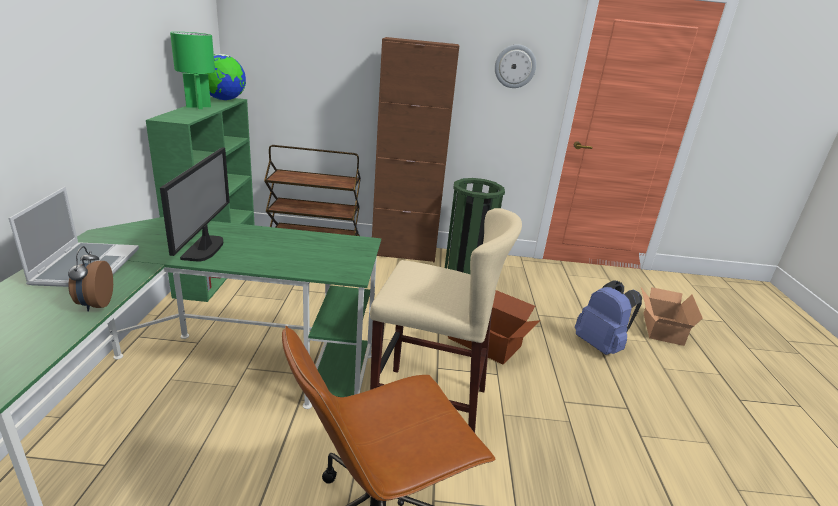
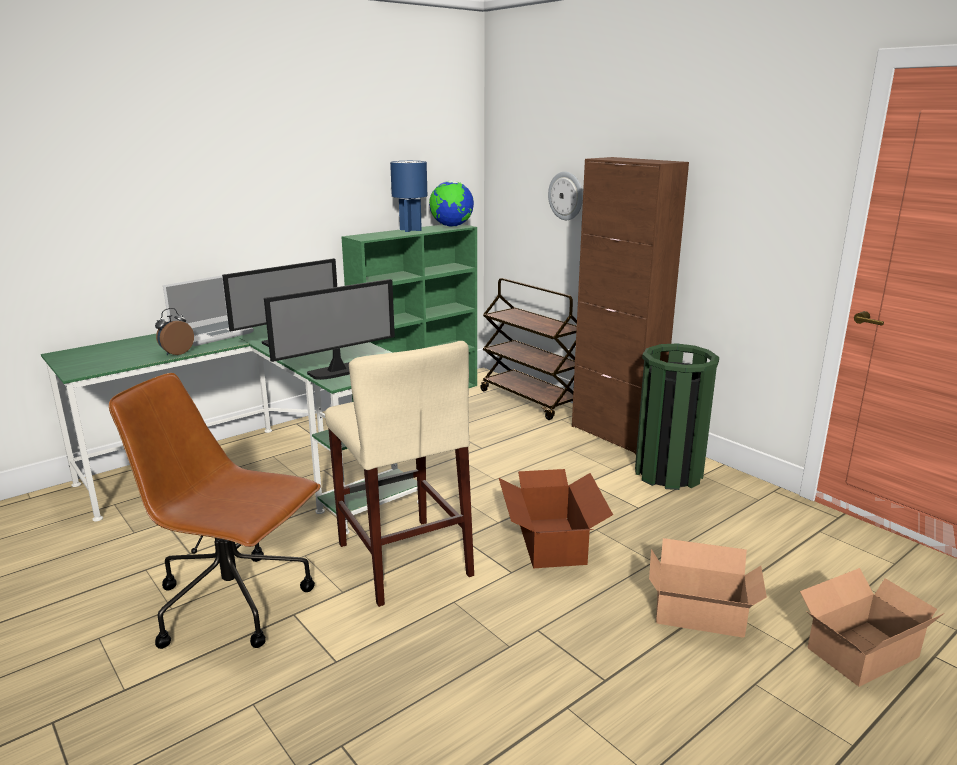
camera: 50 degrees right, 5 degrees down
(198, 107) = (410, 230): green table lamp -> blue table lamp
(329, 266) = (337, 372): none -> monitor
(515, 66) = (766, 190): wall clock -> wall clock (566, 196)
(600, 345) = (701, 615): blue backpack -> cardboard box

